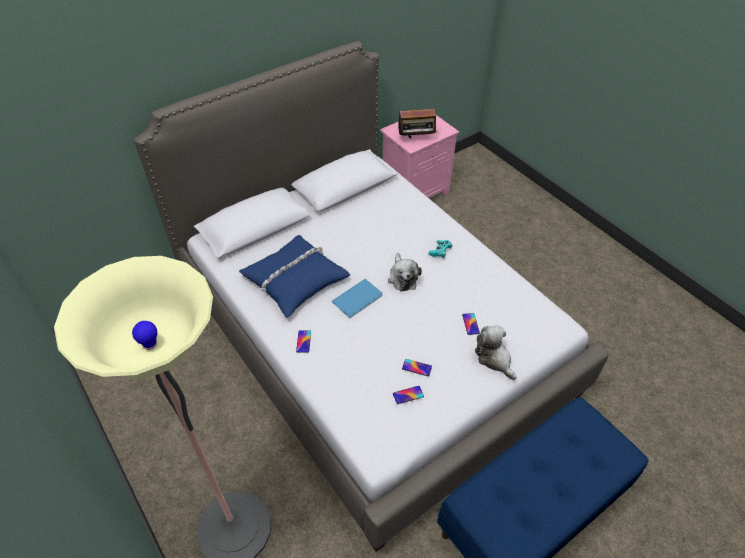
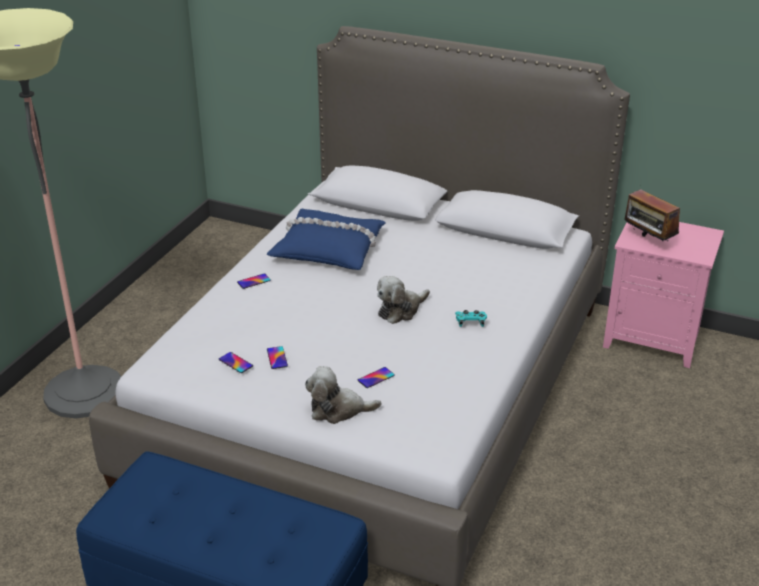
camera: 60 degrees right, 15 degrees down
(359, 299) = (340, 293): blue book -> none
(494, 358) = (338, 410): plush toy -> plush toy turned 120 degrees counterclockwise

